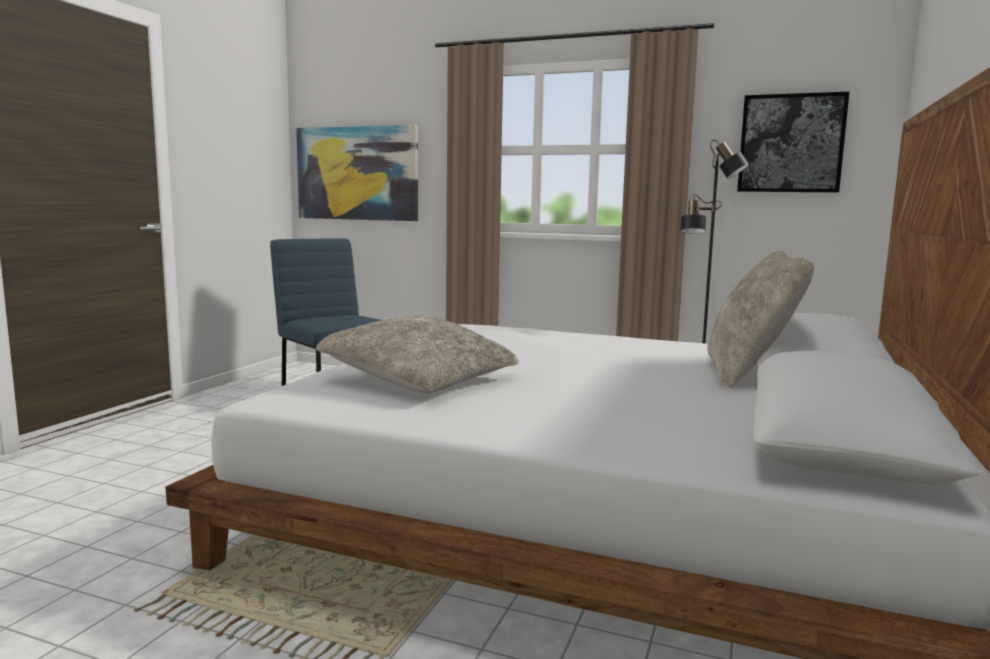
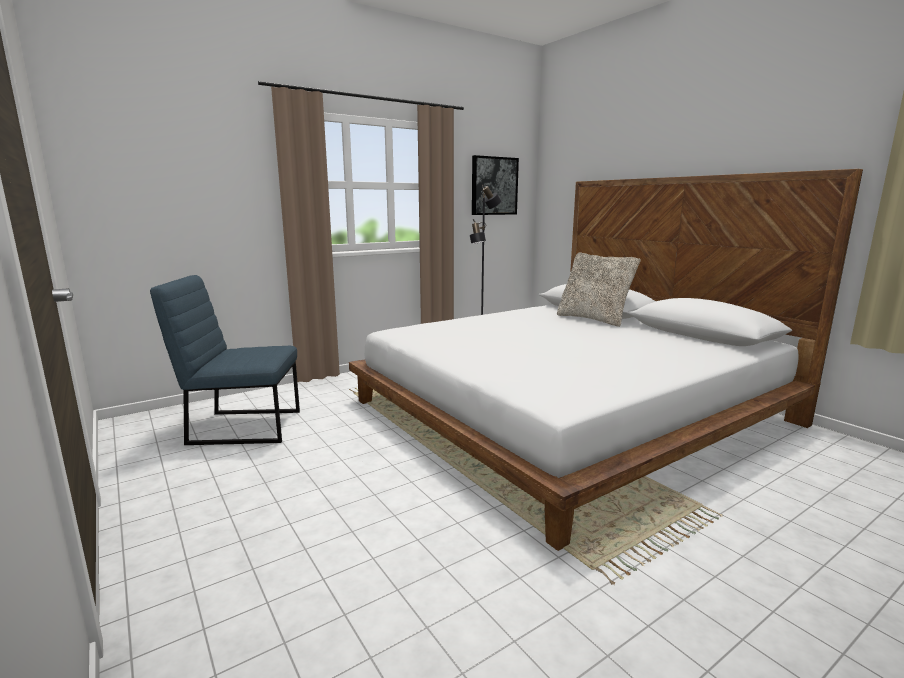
camera: 55 degrees left, 5 degrees up
(357, 173) = (162, 204): picture -> none
(421, 379) = (547, 365): beige pillow -> none

